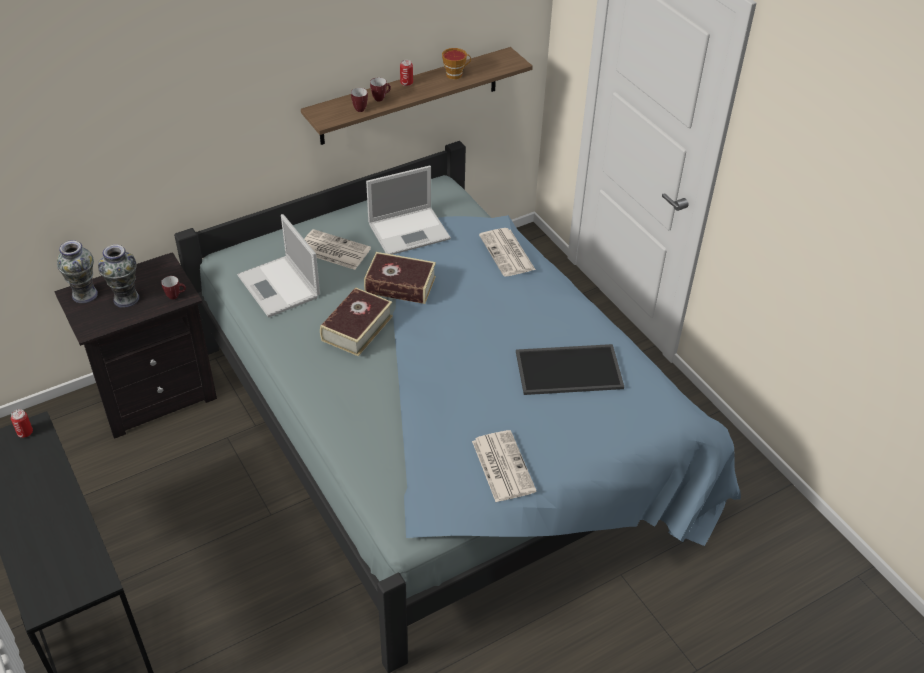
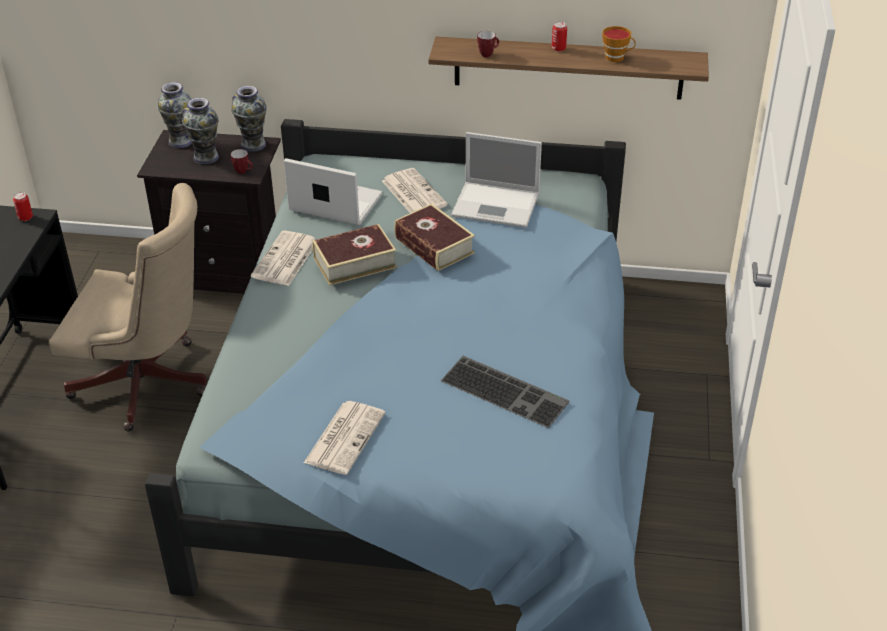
camera: 40 degrees right, 5 degrees down
(156, 269) = (253, 145): none -> vase
(189, 524) = (149, 385): none -> beige office chair
(279, 287) = (334, 203): laptop -> laptop turned 105 degrees clockwise
(381, 98) = (517, 53): mug -> none
(508, 253) = (568, 264): newspaper -> newspaper (285, 260)
(569, 369) = (506, 391): tray -> keyboard

